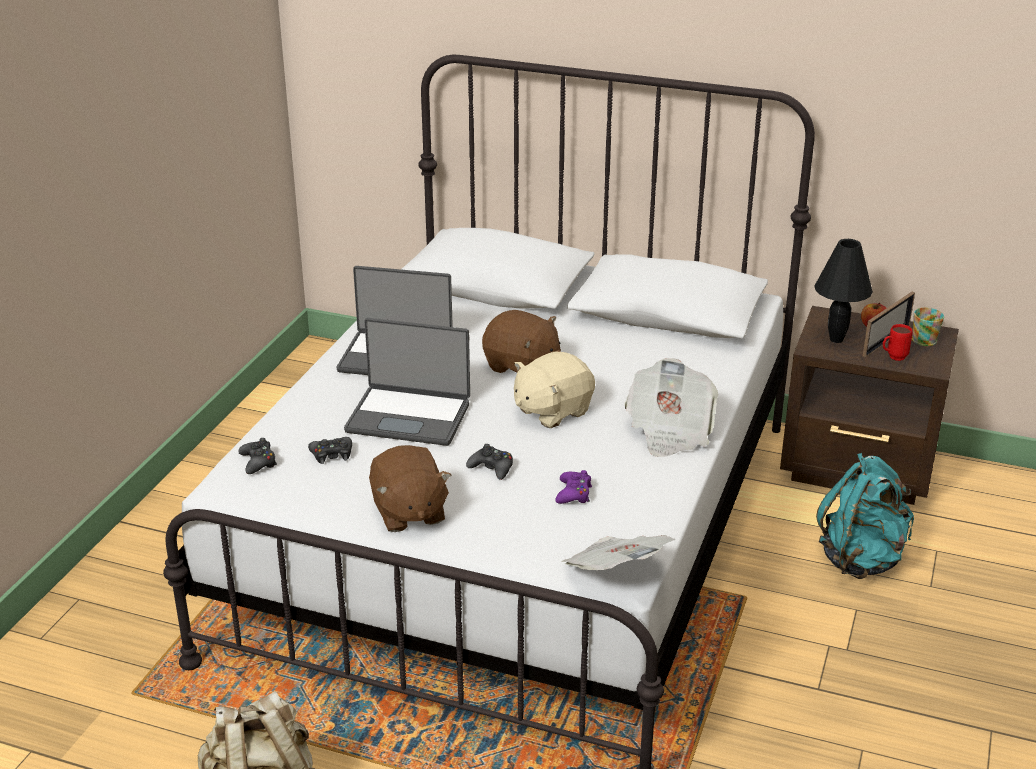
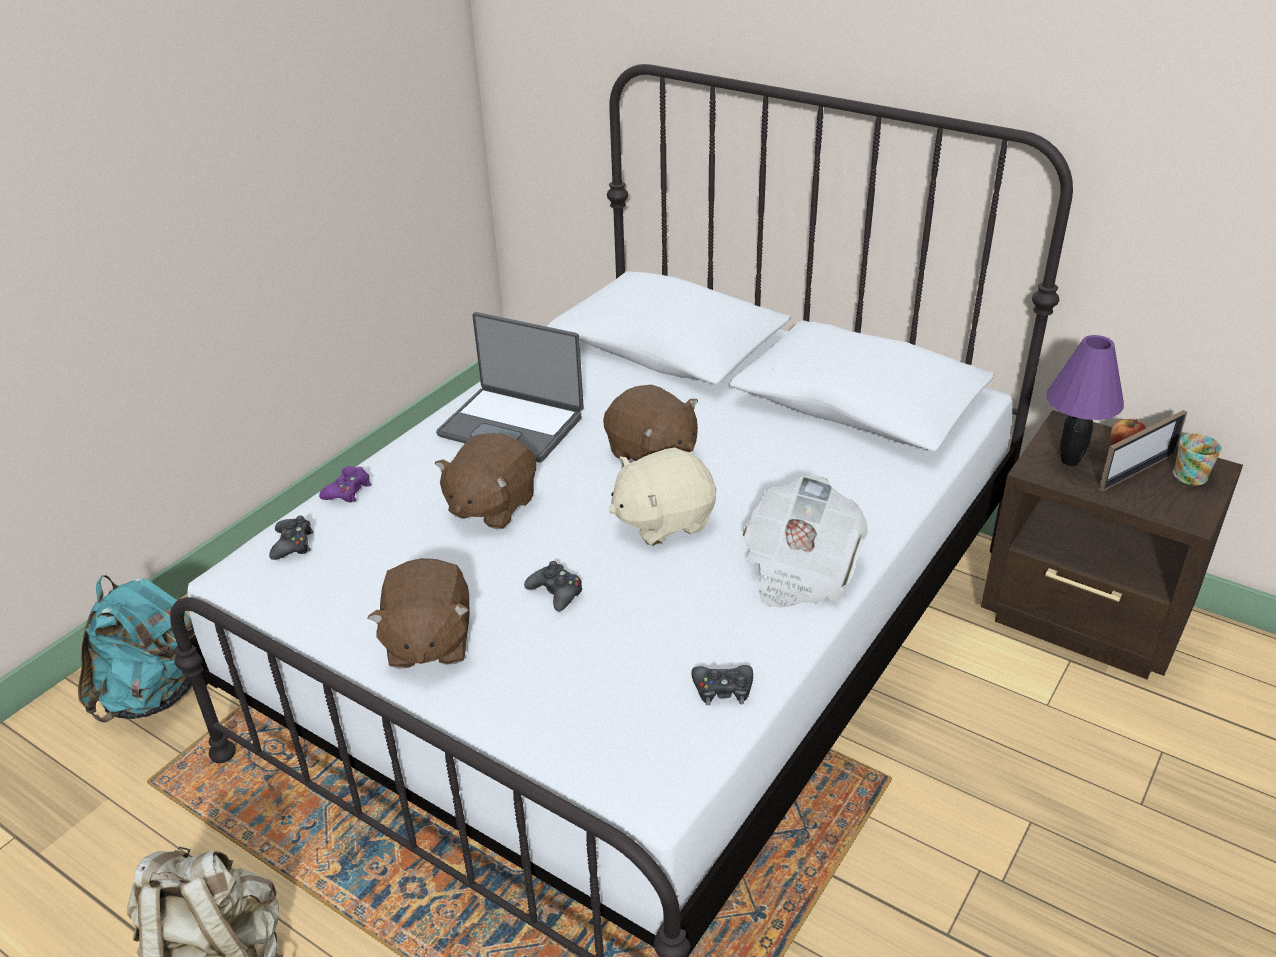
camera: 15 degrees right, 5 degrees up
(332, 454) = (379, 546): black game controller -> black game controller (723, 689)
(409, 416) = (491, 506): laptop -> brown plush toy
(574, 493) = (641, 646): purple game controller -> purple game controller (348, 491)
(616, 574) = (646, 782): newspaper -> none
(835, 339) = (1069, 461): black table lamp -> purple table lamp
(861, 559) = (1057, 748): turquoise backpack -> turquoise backpack (157, 694)
(893, 358) = (1140, 496): red mug -> none

